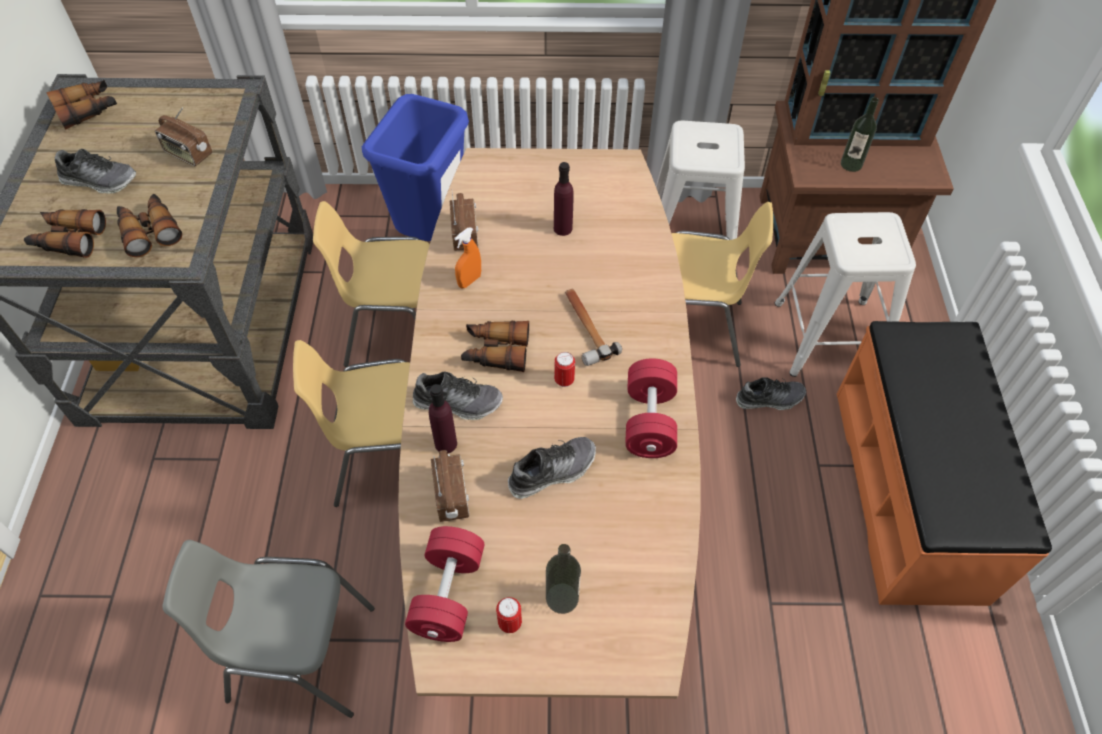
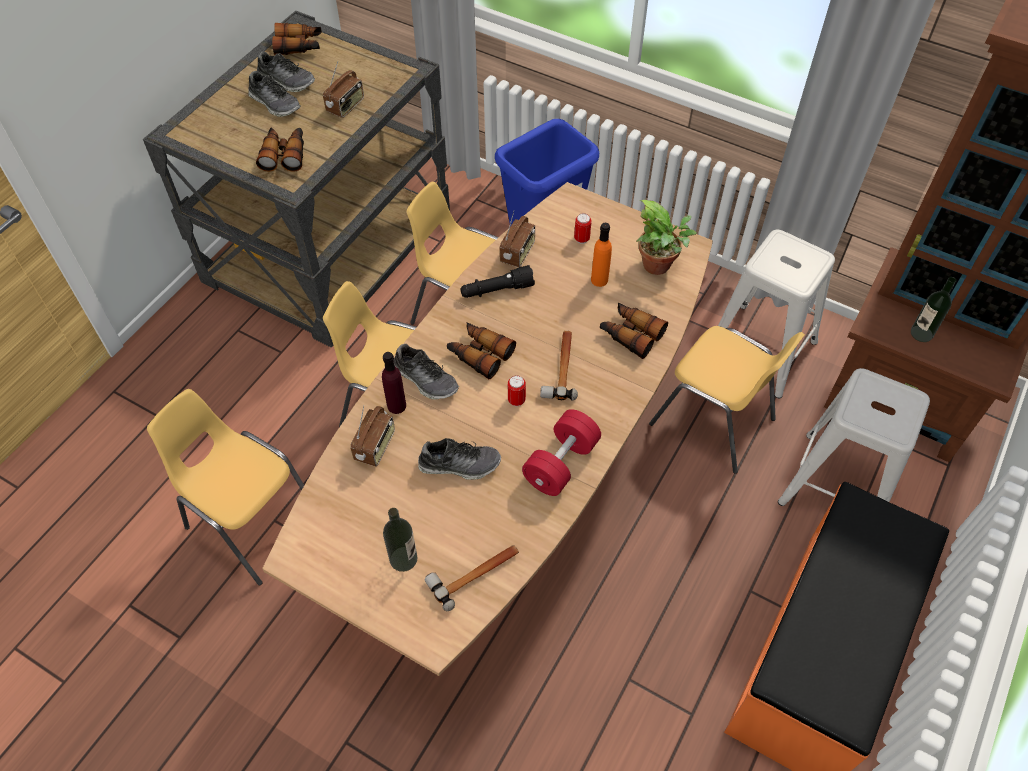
camera: 30 degrees right, 0 degrees up
(68, 239) = (229, 139): binoculars -> binoculars (630, 334)
(188, 154) = (346, 106): radio -> radio turned 120 degrees counterclockwise
(300, 654) = (252, 521): grey chair -> yellow chair
(448, 594) = (327, 513): red dumbbell -> none
(469, 281) = (497, 290): orange spray bottle -> black flashlight
(510, 623) = (355, 556): can -> can (581, 239)
(563, 228) = (599, 280): purple bottle -> orange bottle
(610, 193) = (659, 267): none -> potted plant
(644, 573) = (475, 573): none -> hammer
(769, 399) = (744, 513): shoe -> shoe (286, 81)

